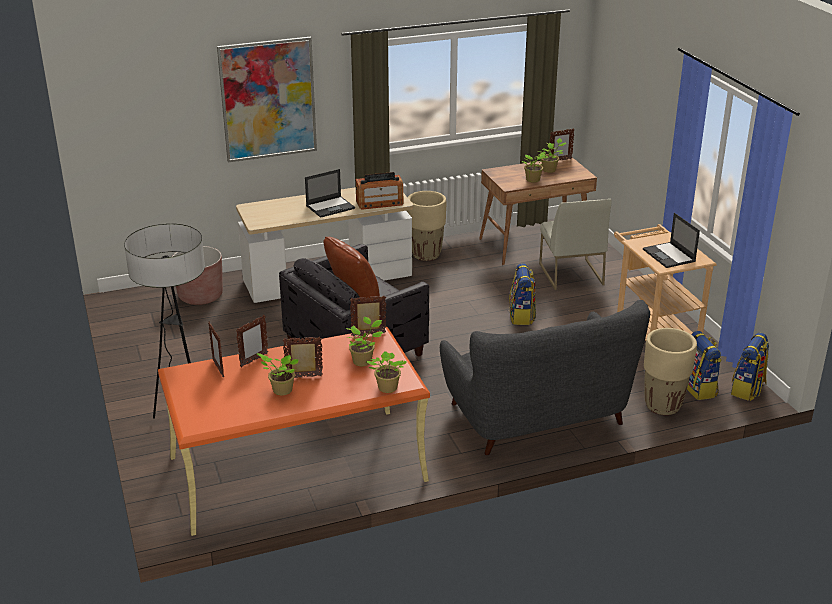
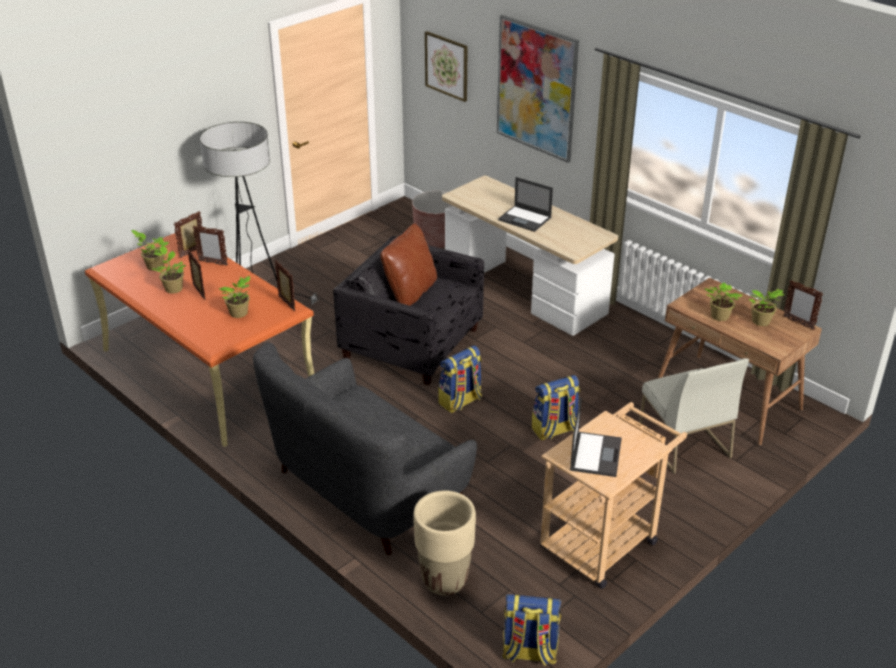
camera: 65 degrees right, 5 degrees up
(148, 125) = (447, 66): none -> picture
(379, 203) = (560, 241): radio -> none
(386, 388) = (200, 337): potted plant -> potted plant (154, 266)
(426, 254) = (627, 333): beige planter -> none
(570, 274) = (683, 443): white chair -> white chair turned 75 degrees counterclockwise
(669, 255) = (595, 454): laptop -> laptop turned 150 degrees clockwise
(699, 388) = (502, 606): backpack -> backpack (460, 402)

